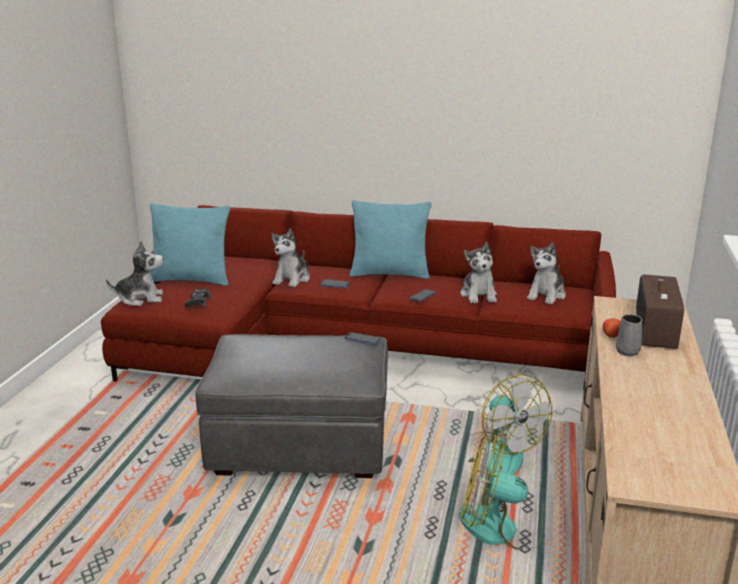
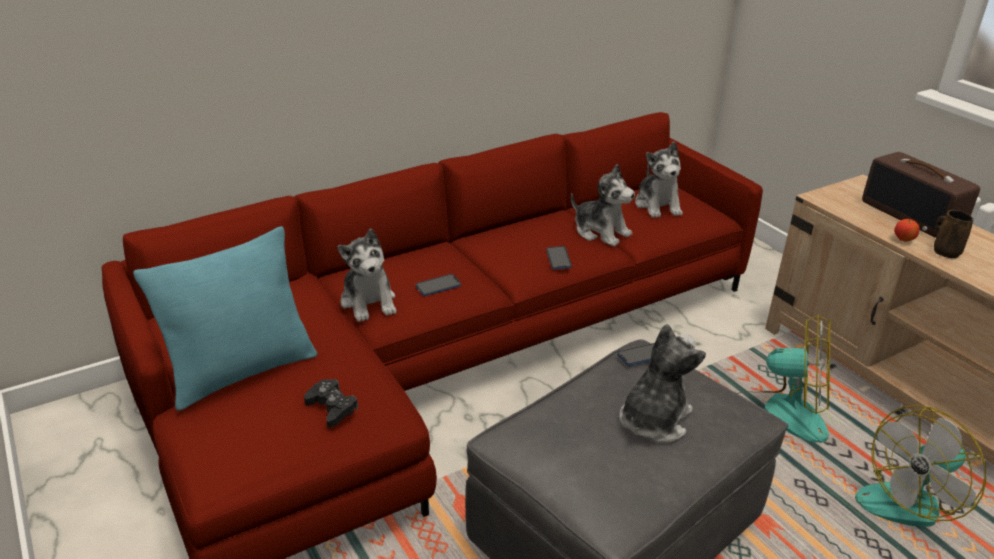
camera: 45 degrees left, 10 degrees up
(140, 299) = (221, 449): plush toy -> plush toy (653, 420)
(389, 274) = (467, 242): turquoise pillow -> none
(628, 351) = (945, 251): grey mug -> brown mug

